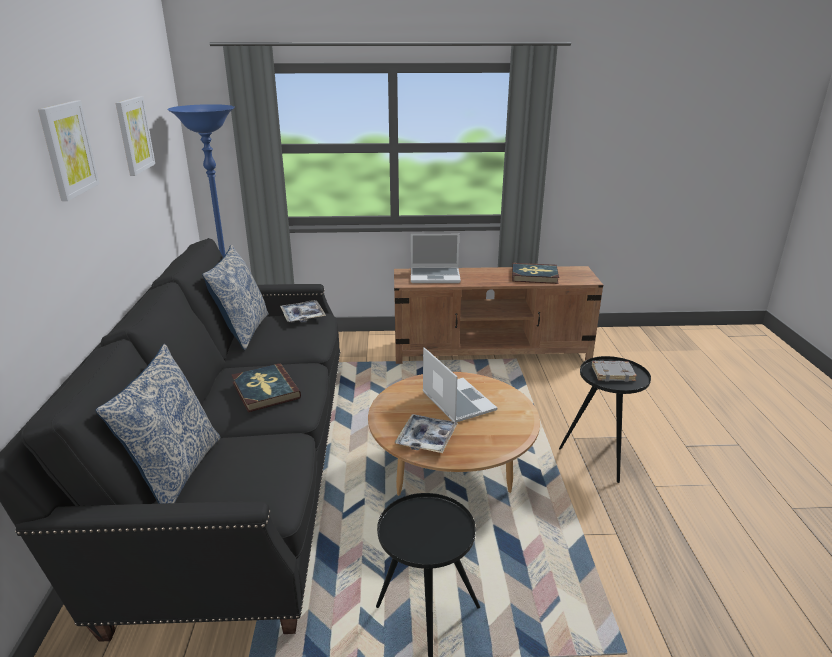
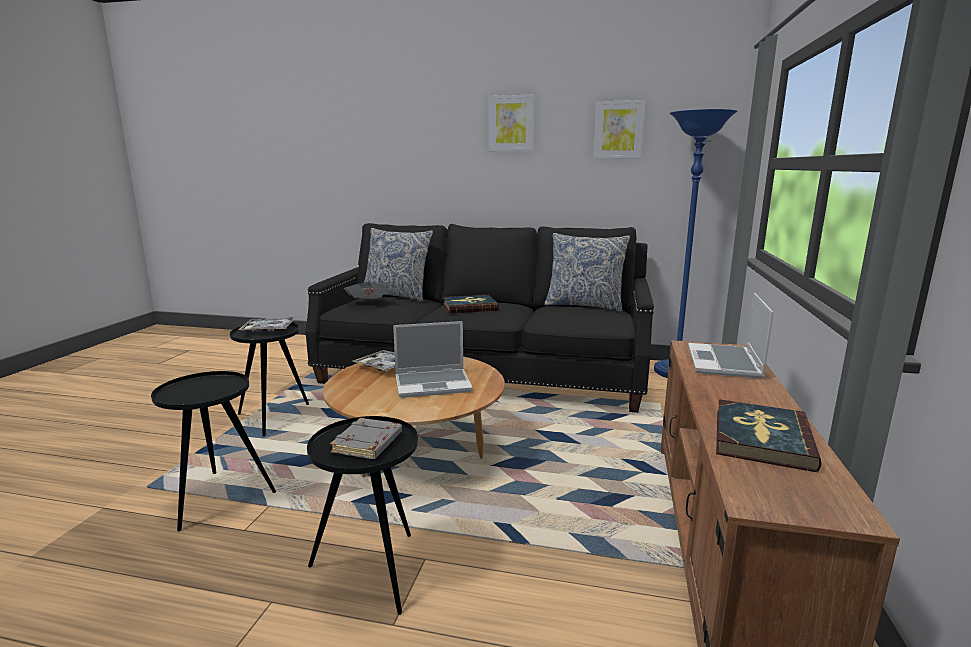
camera: 105 degrees right, 10 degrees down
(247, 479) = (369, 303): none -> newspaper
(303, 316) = (608, 317): tray -> tray (269, 330)
(599, 574) = (219, 499): none -> black side table

